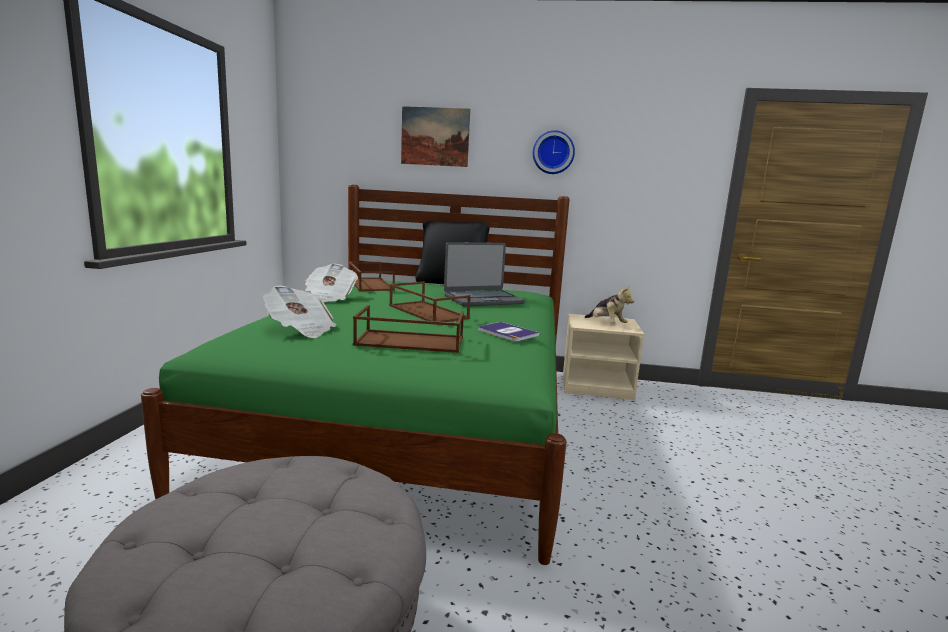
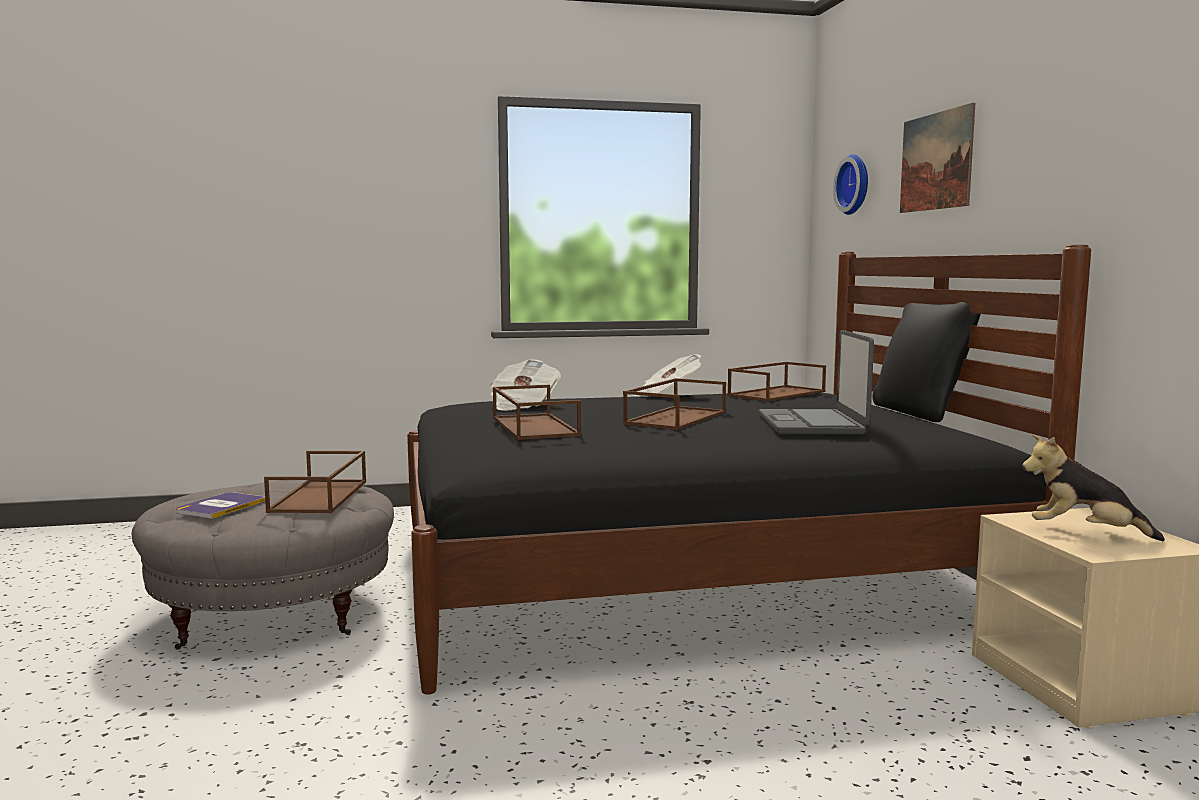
camera: 70 degrees right, 5 degrees down
(304, 485) = (320, 496): none -> brown tray
(413, 421) = (687, 580): green bed -> black bed
(483, 299) = (812, 424): laptop -> laptop turned 45 degrees clockwise
(507, 332) = (639, 444): book -> book (221, 507)
(553, 152) = (1084, 155): wall clock -> wall clock (855, 184)
(606, 324) = (1084, 533): plush toy -> plush toy turned 75 degrees clockwise

